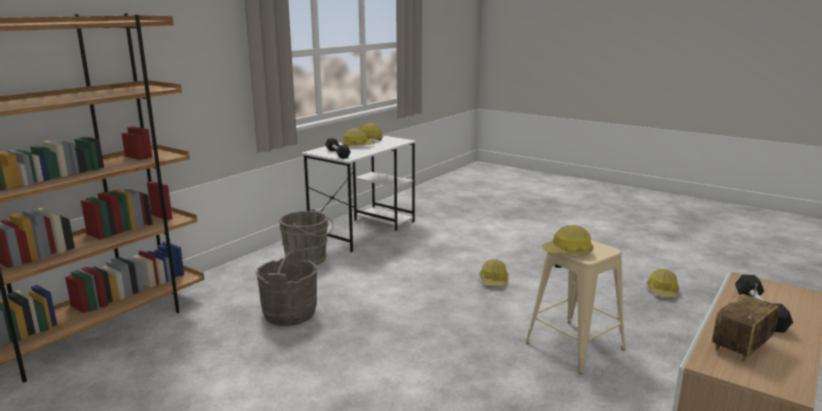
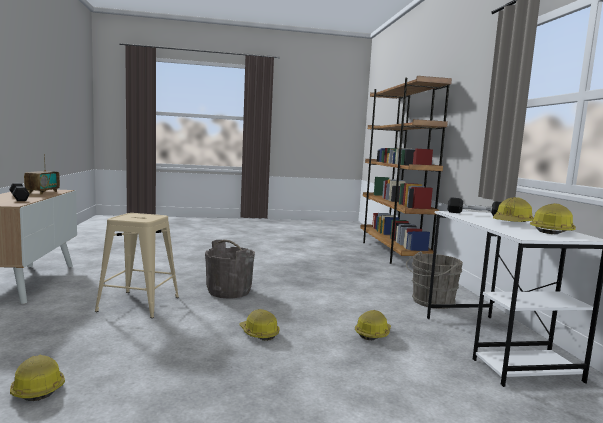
camera: 135 degrees right, 10 degrees down
(289, 313) = (343, 275): grey bucket -> grey bucket (229, 291)
(568, 252) = (150, 215): hard hat -> hard hat (373, 333)

